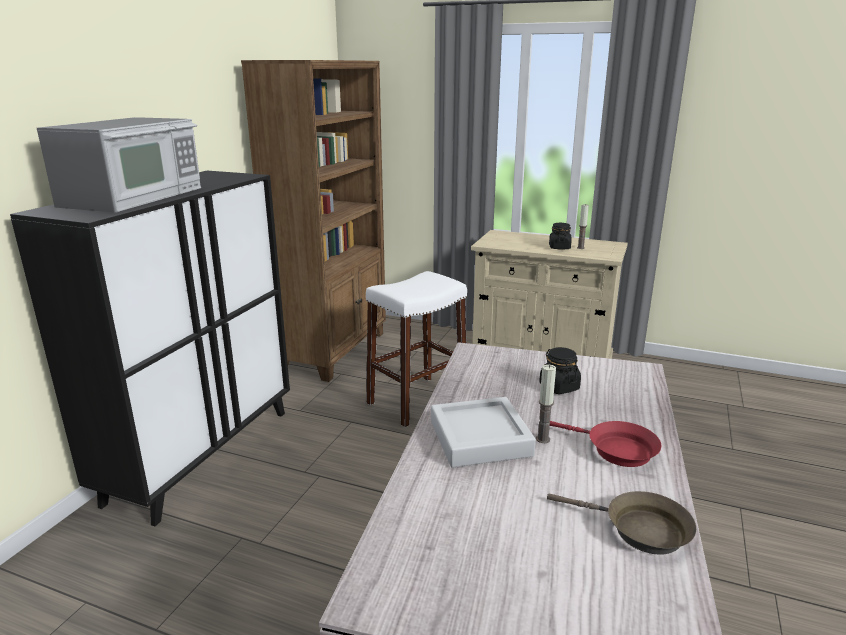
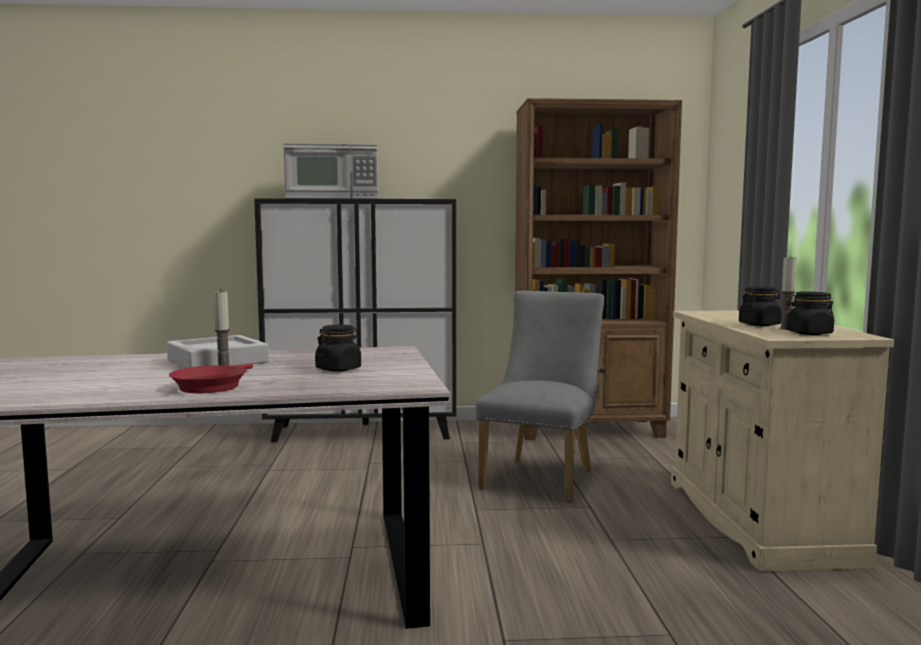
camera: 65 degrees right, 15 degrees down
(417, 400) = (542, 476): white stool -> grey chair
(601, 249) = (809, 333): none -> black jar
(639, 530) = (75, 394): brown frying pan -> none

